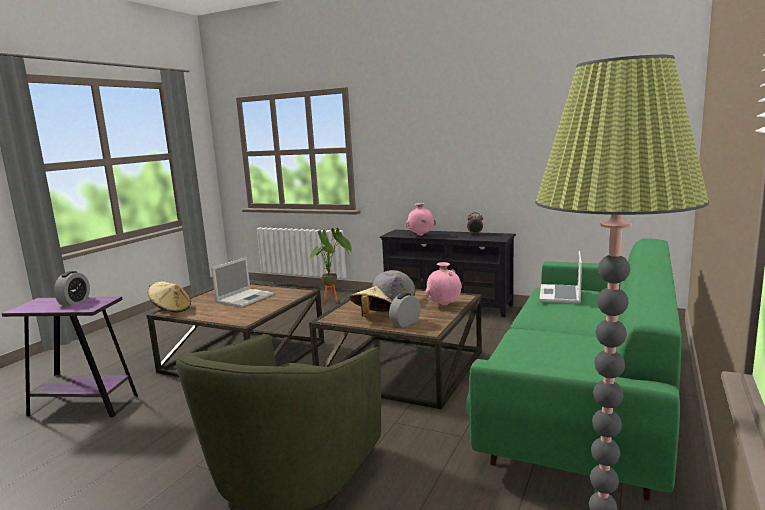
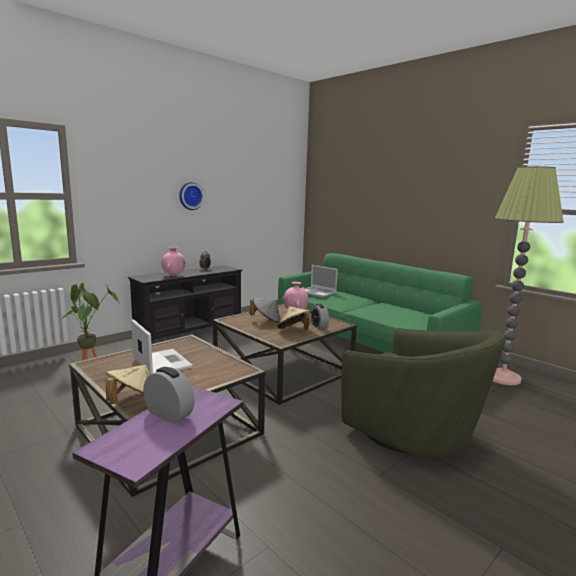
camera: 70 degrees left, 0 degrees up
(469, 144) = (190, 196): none -> wall clock

